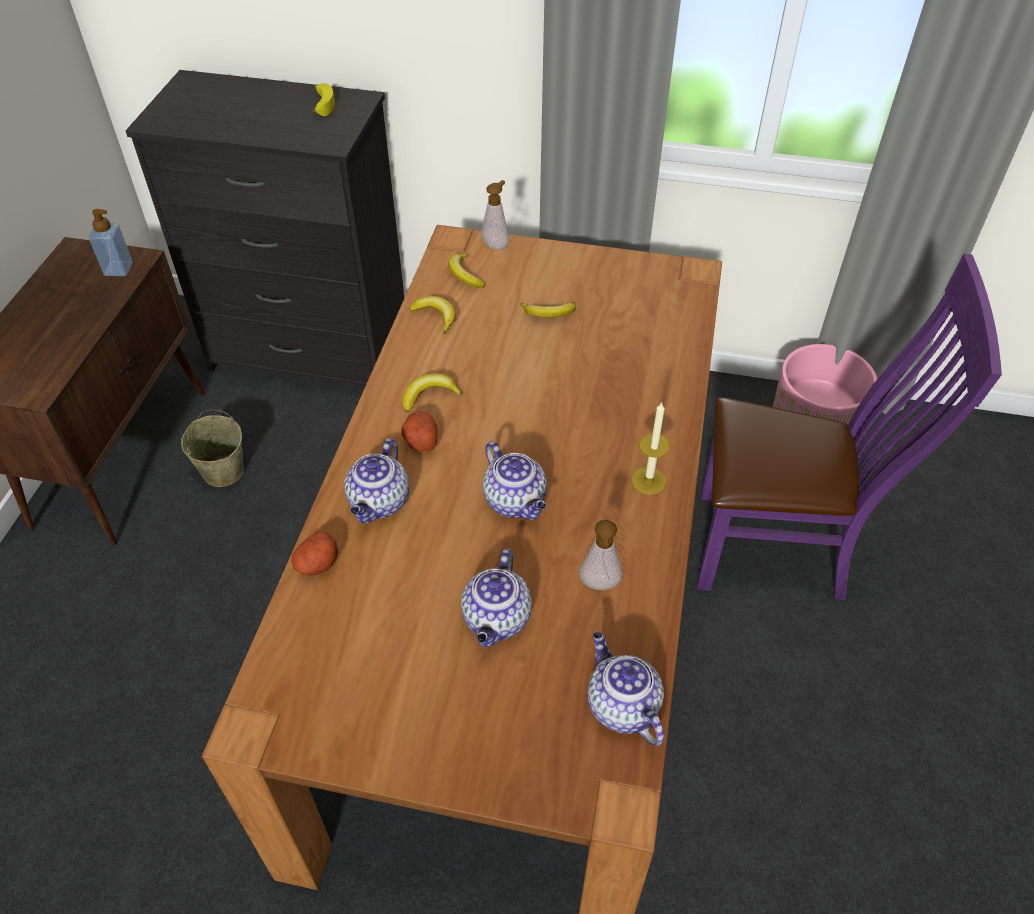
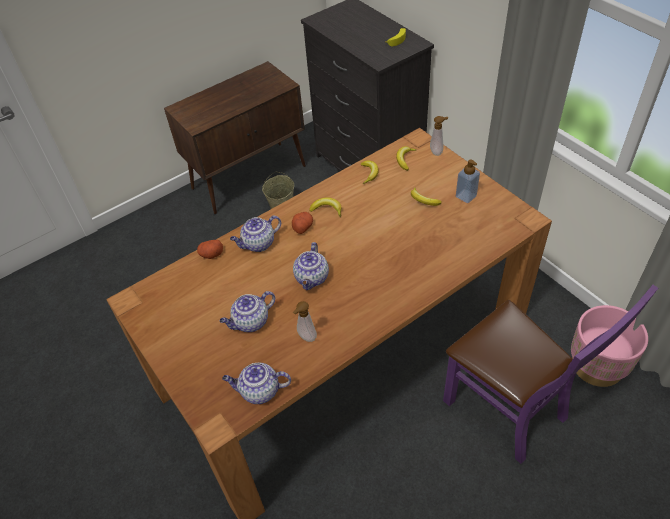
camera: 45 degrees right, 0 degrees up
(118, 269) = (273, 86): soap dispenser -> soap dispenser (466, 196)
(621, 706) = (259, 391): teapot -> teapot turned 105 degrees counterclockwise
(648, 481) = (380, 307): candle -> none

